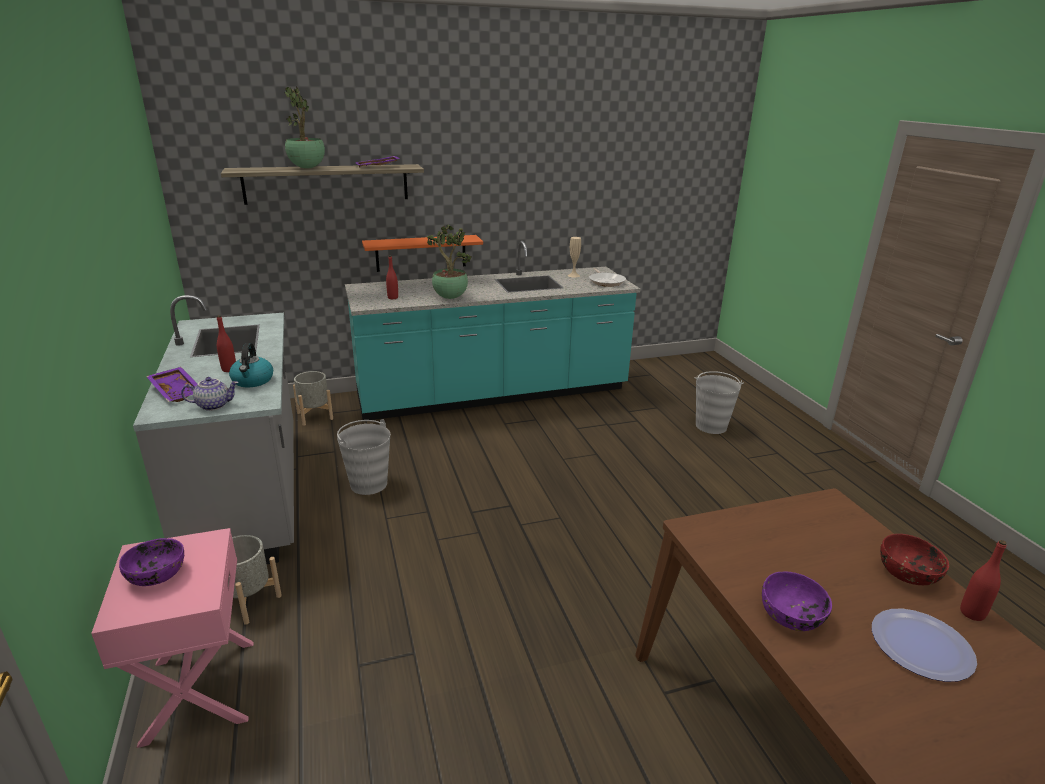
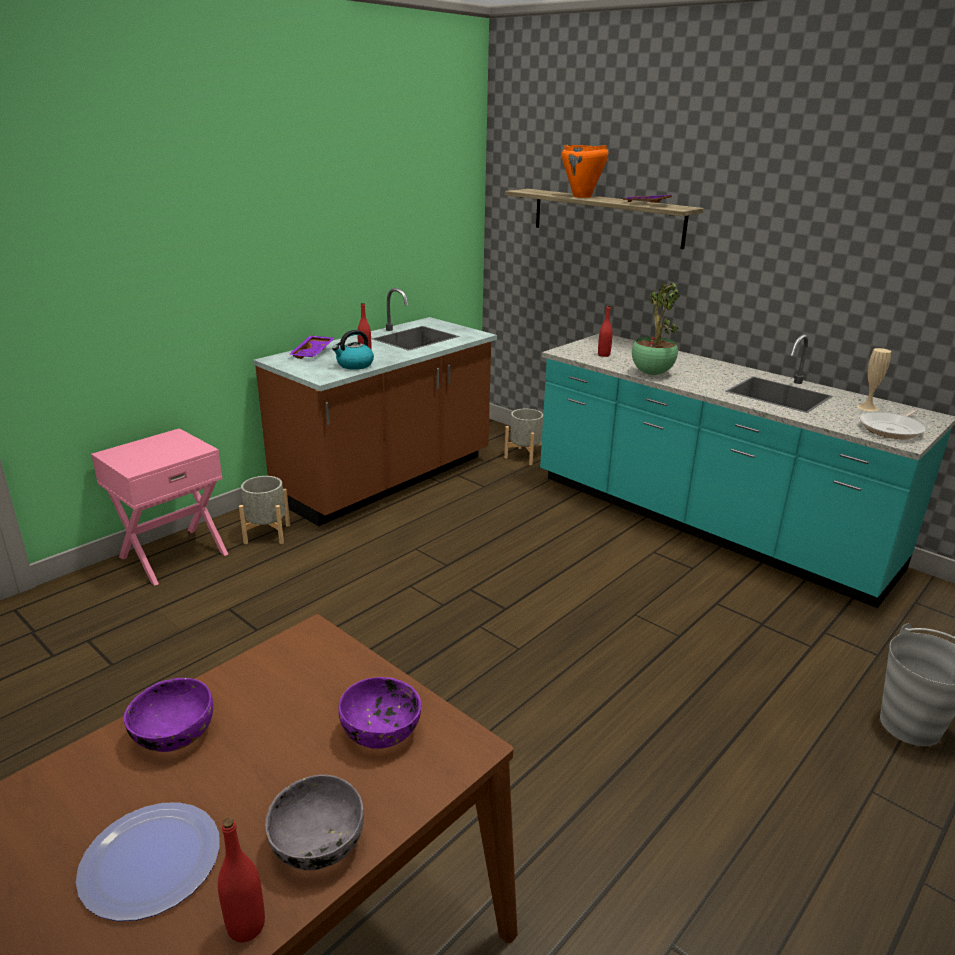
camera: 60 degrees right, 0 degrees up
(157, 574) = (153, 448): purple bowl -> purple bowl (381, 730)
(214, 405) = (302, 368): teapot -> none
(249, 494) = (387, 479): grey counter -> brown counter
(307, 168) = (582, 196): potted plant -> orange cooking pot
(368, 484) = (455, 520): grey bucket -> none
(421, 253) = (686, 319): orange shelf -> none
(908, 574) = (317, 843): red bowl -> grey bowl

